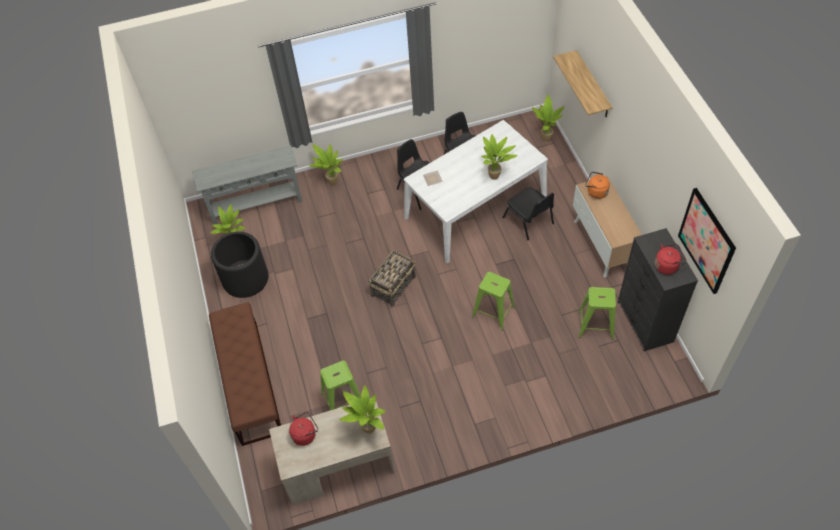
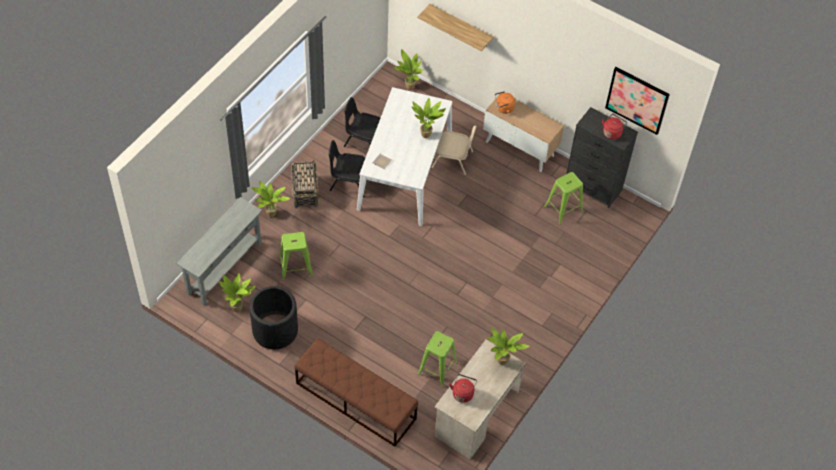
camera: 45 degrees left, 0 degrees up
(394, 285) = (397, 265): basket -> basket (305, 191)
(493, 312) = (486, 242): green stool -> green stool (295, 267)
(529, 221) = (453, 159): black chair -> beige chair

